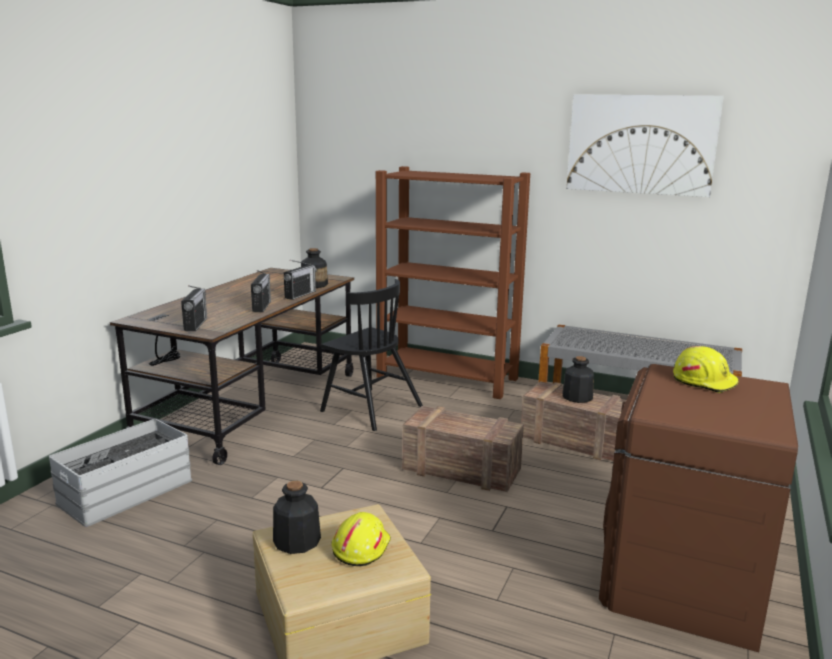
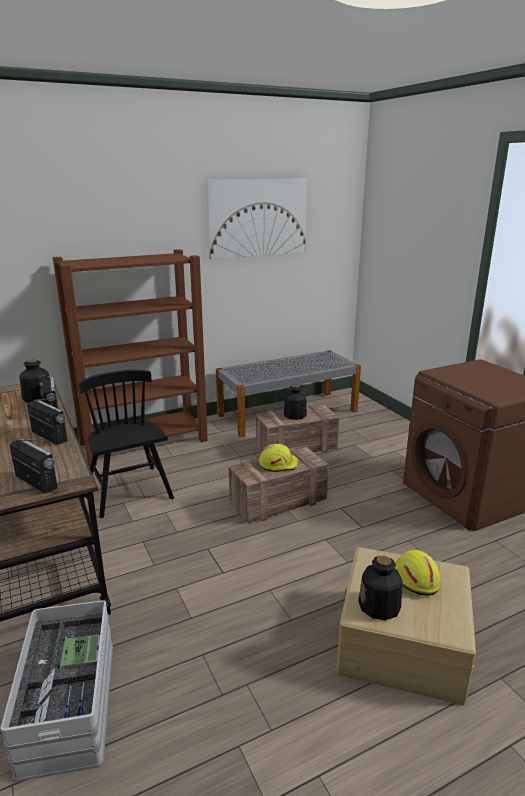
camera: 50 degrees left, 5 degrees up
(367, 407) = (130, 493): black chair -> black chair turned 105 degrees counterclockwise
(704, 381) = (461, 372): yellow hard hat -> yellow hard hat (278, 464)

